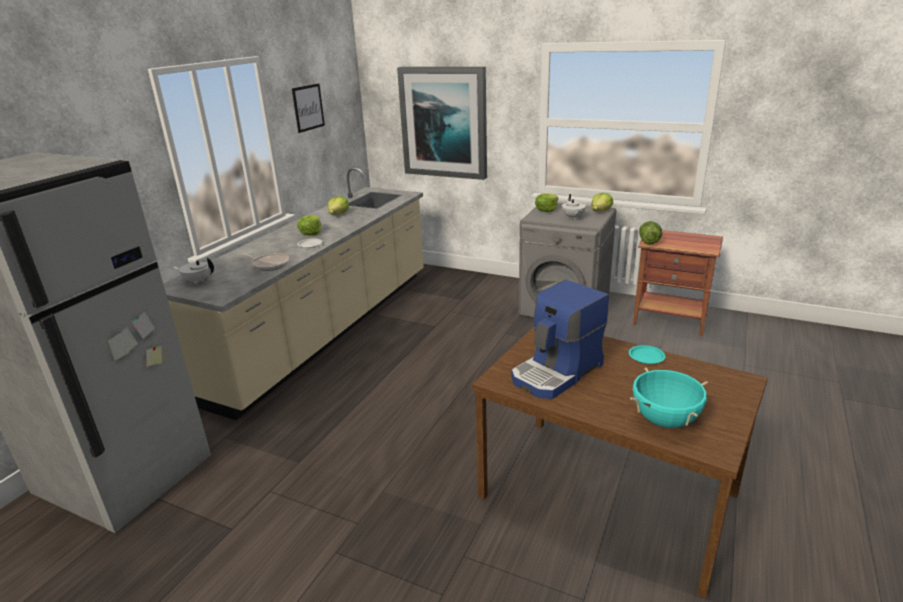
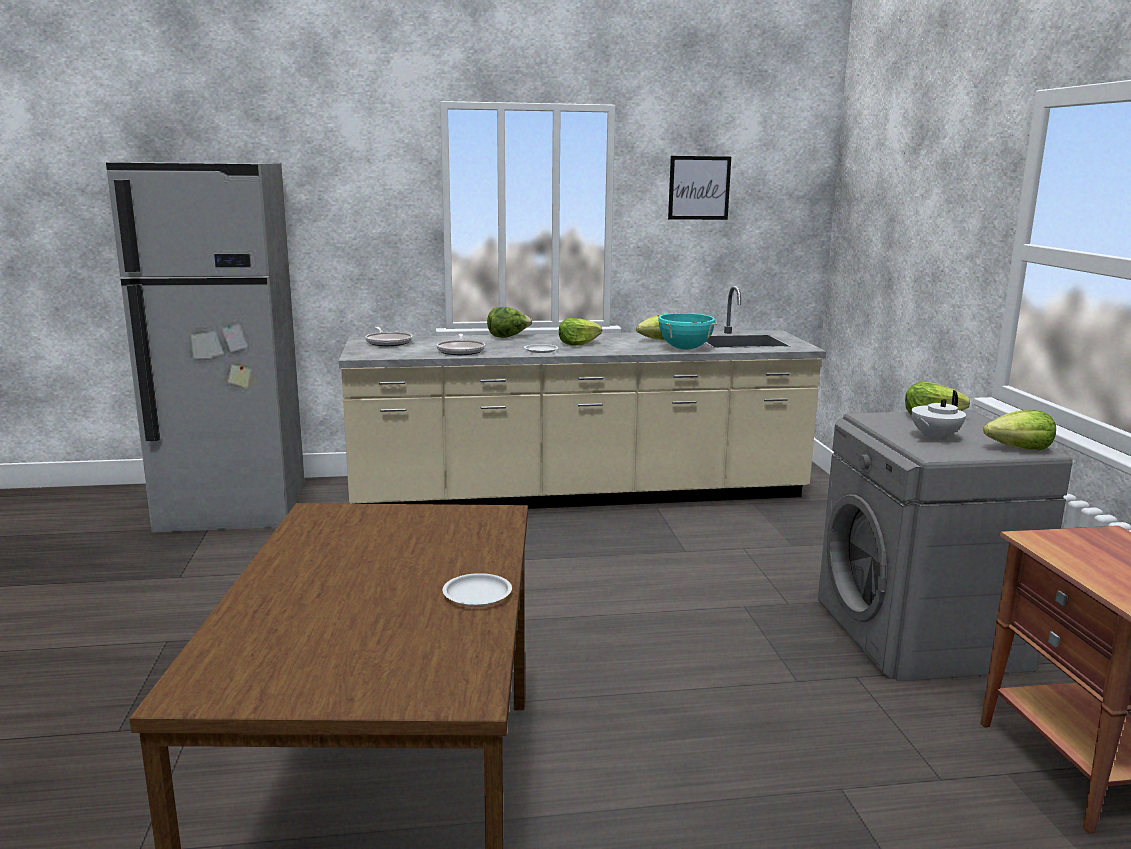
camera: 55 degrees right, 10 degrees down
(197, 281) = (388, 342): white teapot -> frying pan
(444, 122) = (903, 241): picture -> none
(557, 372) = (365, 542): coffee machine -> none
(646, 357) = (477, 594): turquoise plate -> white plate
(649, 241) = (1044, 537): lettuce -> lettuce (508, 337)
(665, 420) = (268, 637): turquoise cooking pot -> turquoise cooking pot (685, 349)

